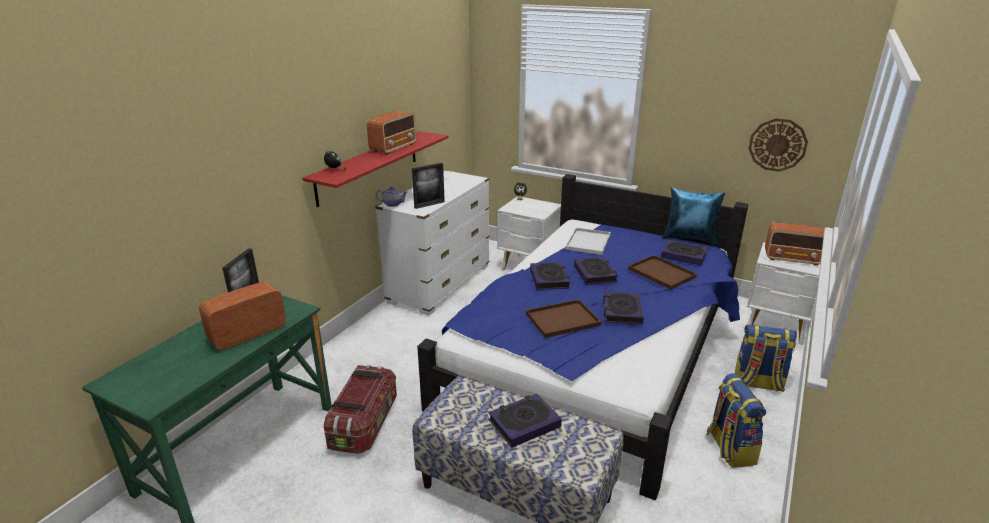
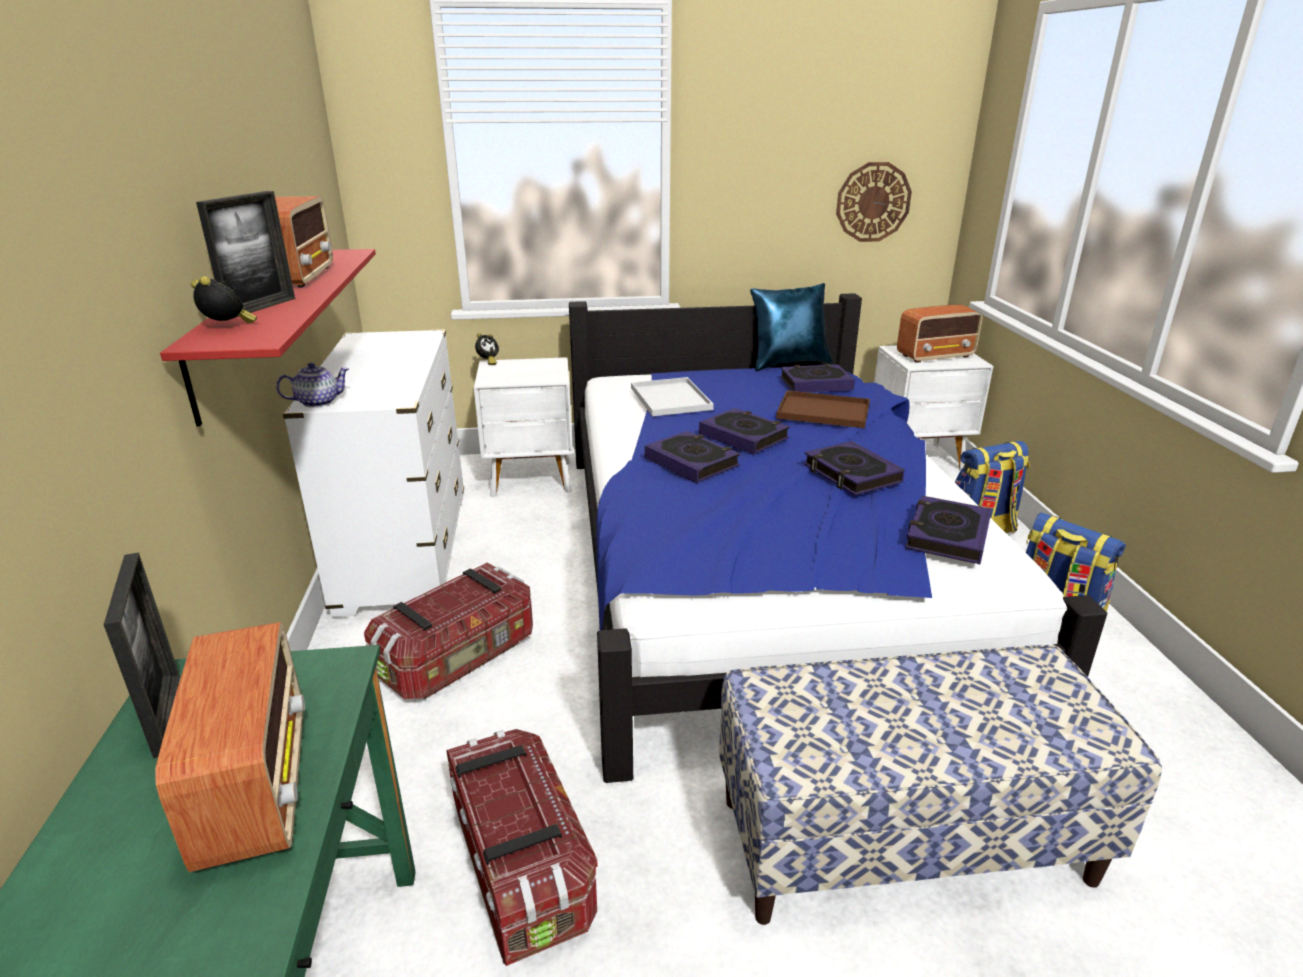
camera: 35 degrees left, 0 degrees up
(247, 334) = (257, 786): radio -> radio turned 150 degrees clockwise
(417, 339) = (459, 658): none -> storage box
(429, 204) = (397, 387): picture frame -> picture frame (261, 308)
(524, 423) = (931, 702): book -> book (947, 536)
(563, 319) = (793, 511): brown tray -> none

